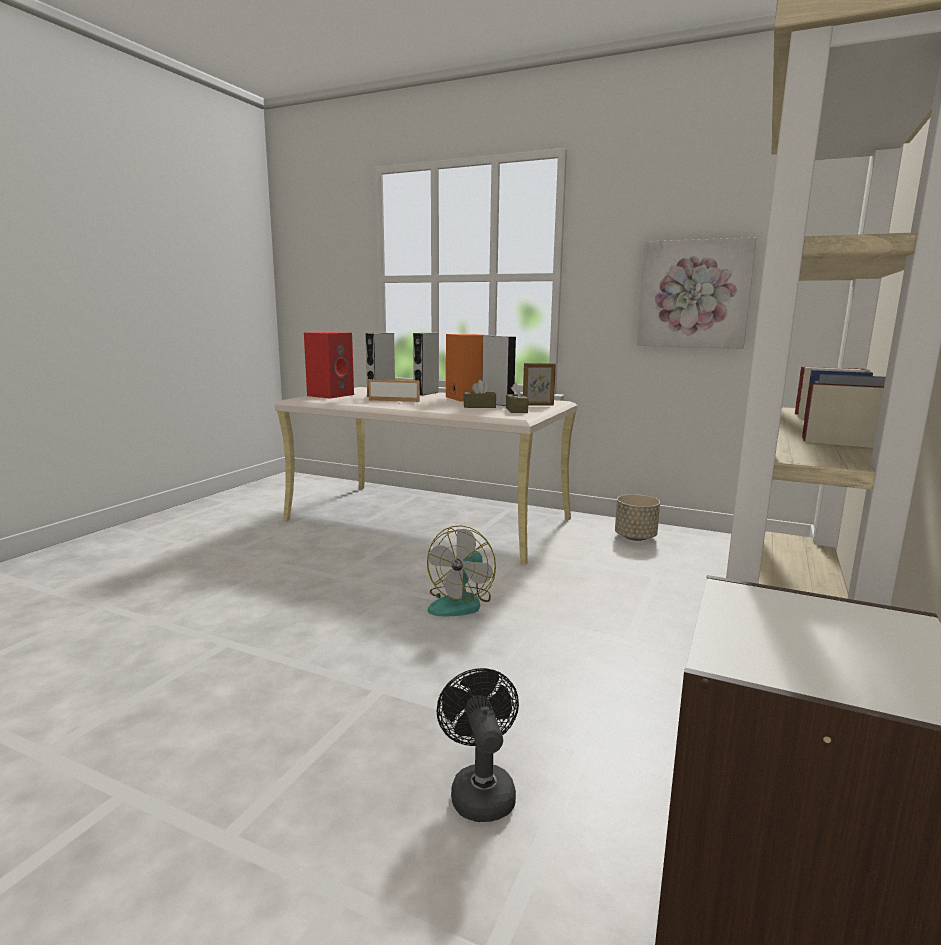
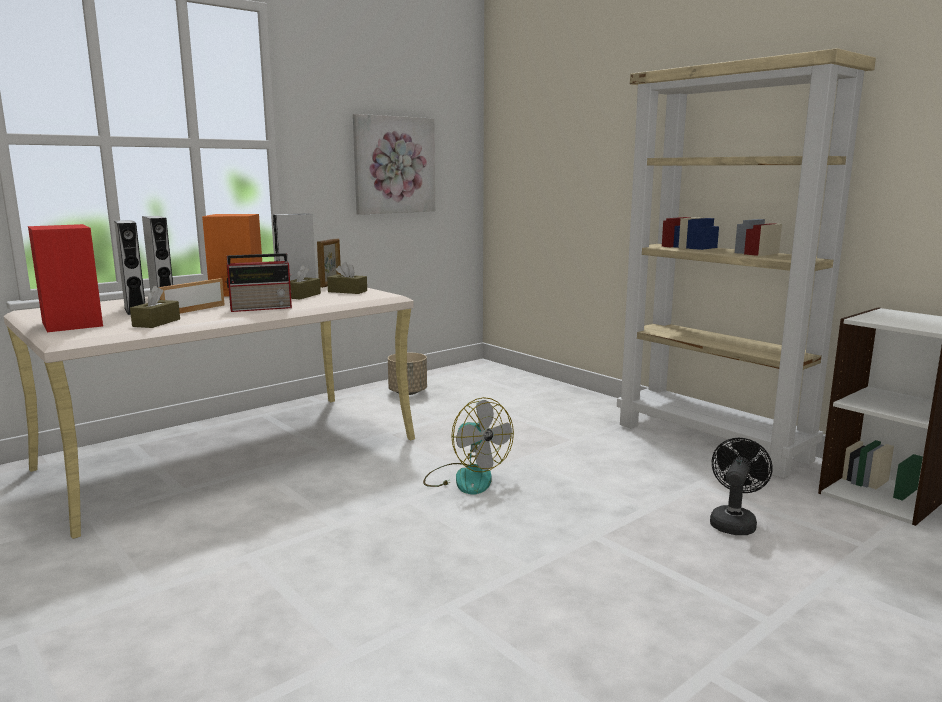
camera: 65 degrees left, 0 degrees up
(348, 401) = (156, 323): none -> brown tissue box
(419, 407) = (262, 308): none -> radio
(480, 790) = (733, 522): black fan -> black fan turned 105 degrees clockwise

